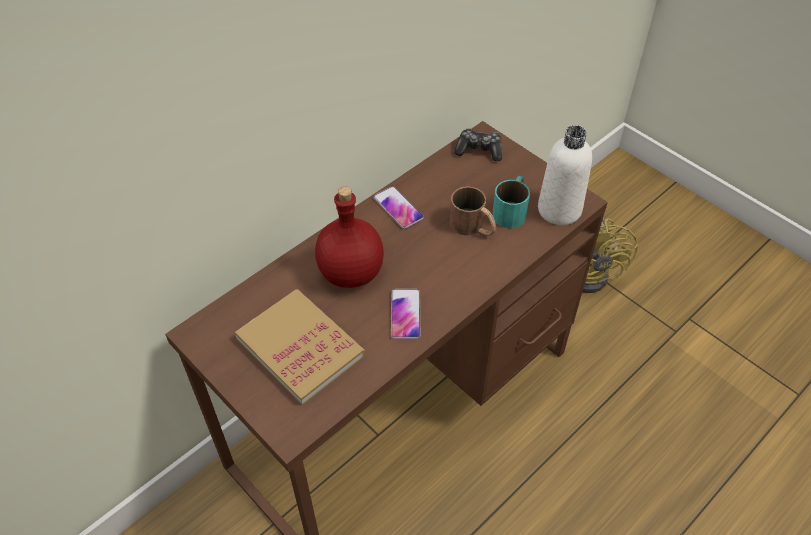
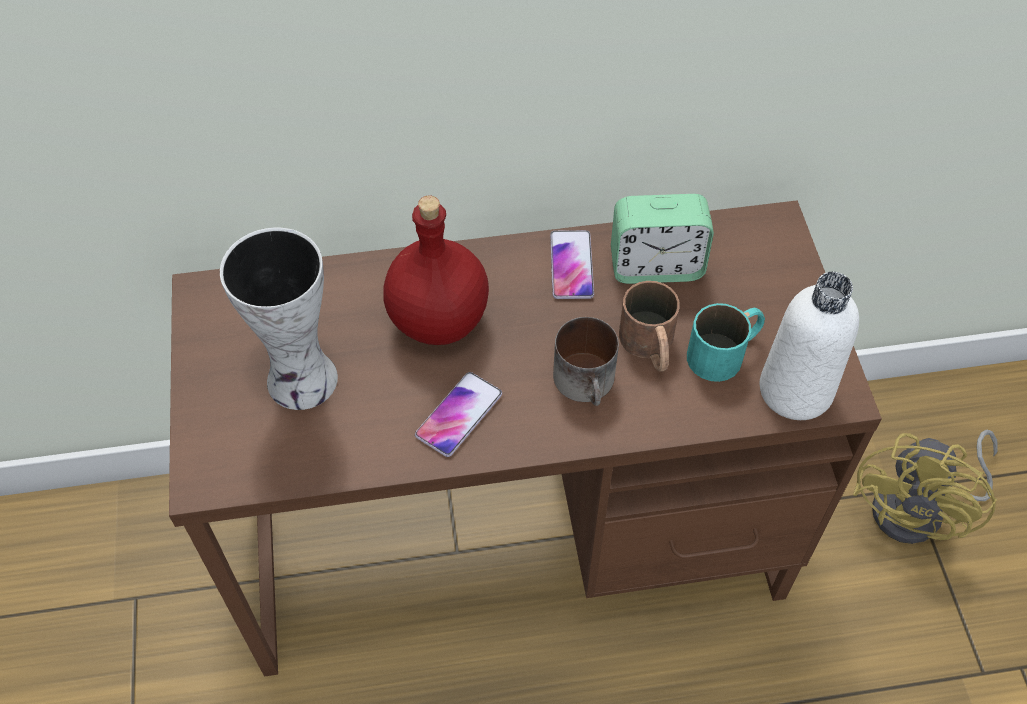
camera: 35 degrees right, 5 degrees up
(300, 348) = (299, 382): book -> vase
(441, 186) = (656, 266): none -> alarm clock
(458, 261) = (588, 383): none -> mug
(479, 150) = (754, 241): game controller -> none

